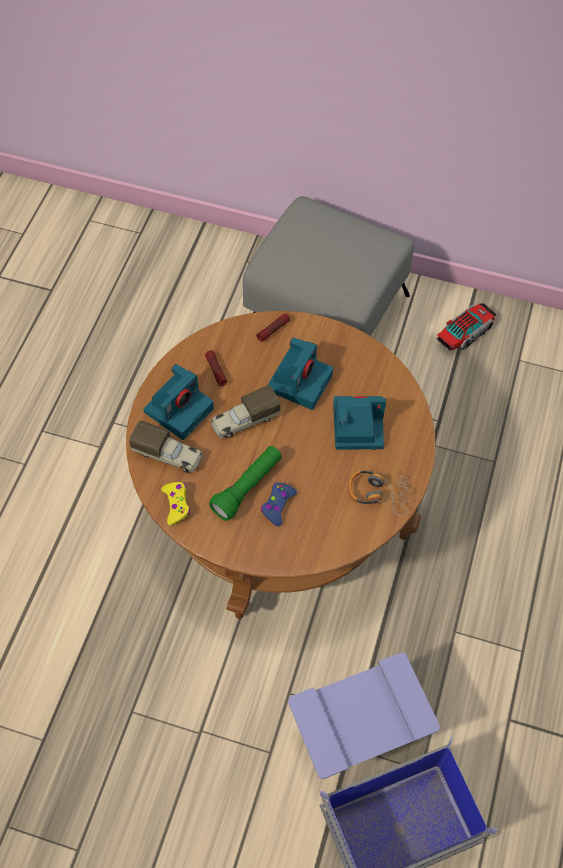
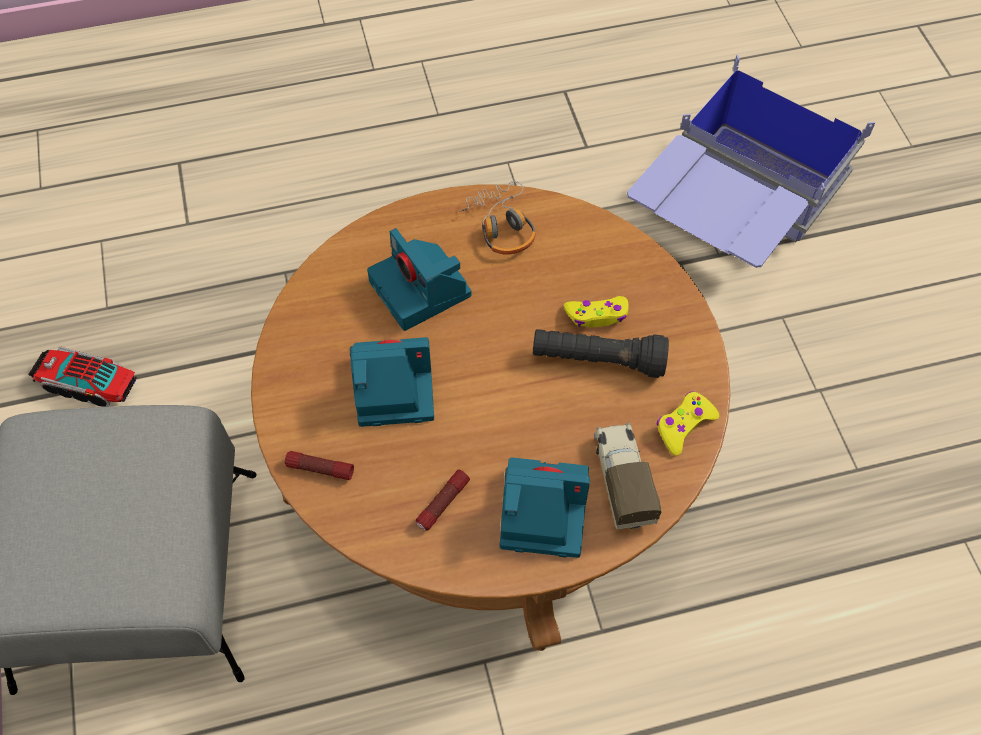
camera: 120 degrees left, 0 degrees up
(244, 421) = (502, 419): toy truck -> none
(247, 487) = (598, 360): green flashlight -> black flashlight
(277, 505) = (597, 315): blue game controller -> yellow game controller

